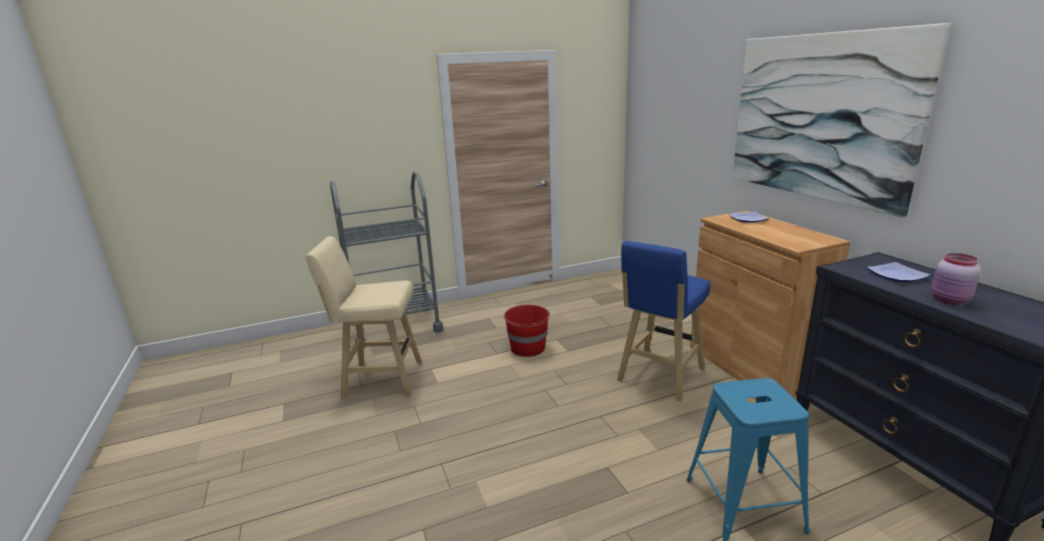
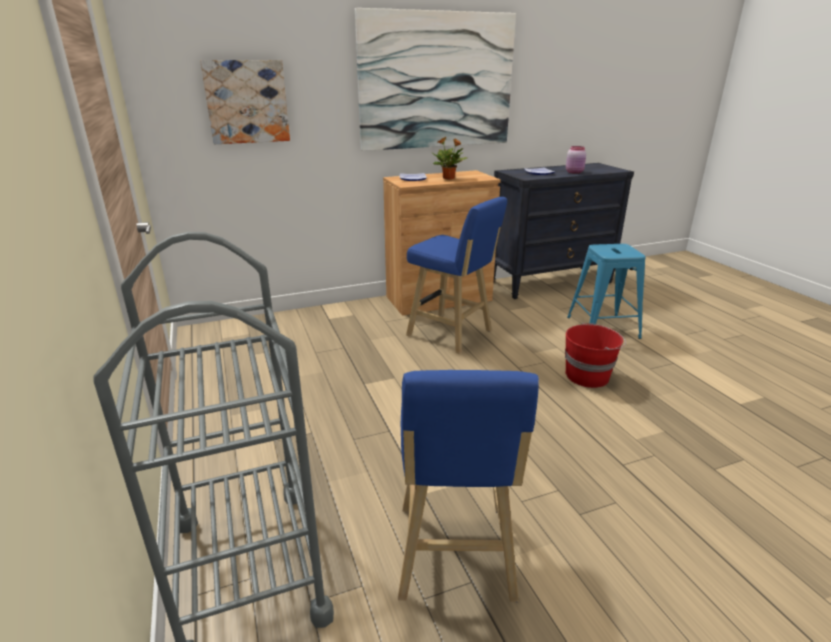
camera: 90 degrees left, 5 degrees up
(379, 380) = (454, 557): beige stool -> blue stool
(528, 348) = (382, 405): red bucket -> red bucket (588, 376)
(672, 119) = (247, 102): none -> picture
(769, 231) = (449, 178): none -> potted plant

